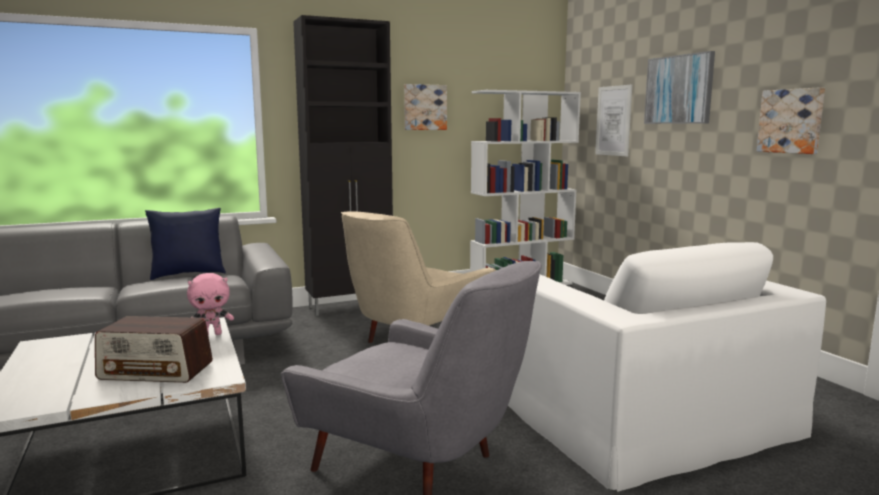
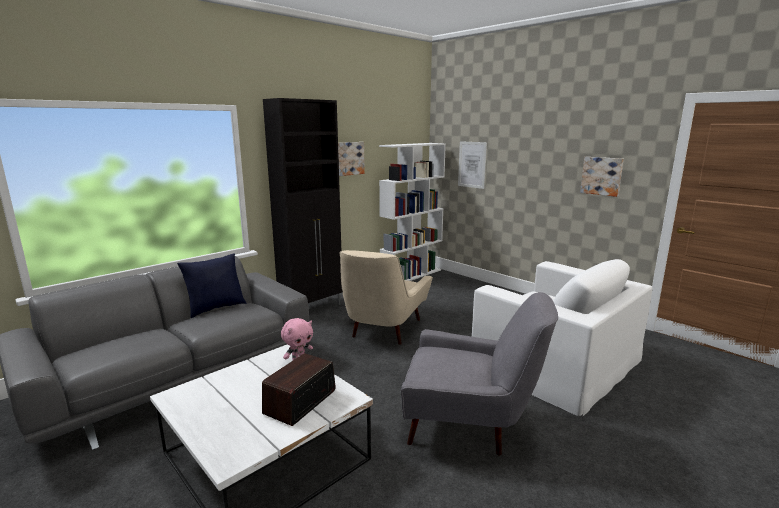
camera: 20 degrees left, 5 degrees up
(156, 371) = (300, 402): radio -> radio turned 135 degrees clockwise
(679, 89) = (523, 149): picture -> none

